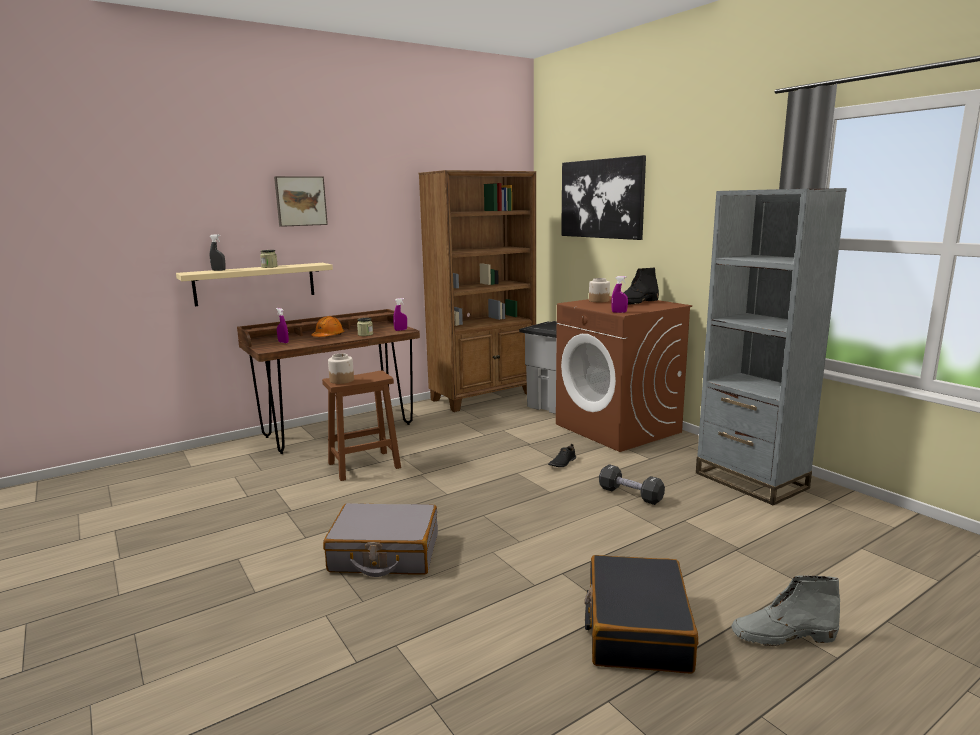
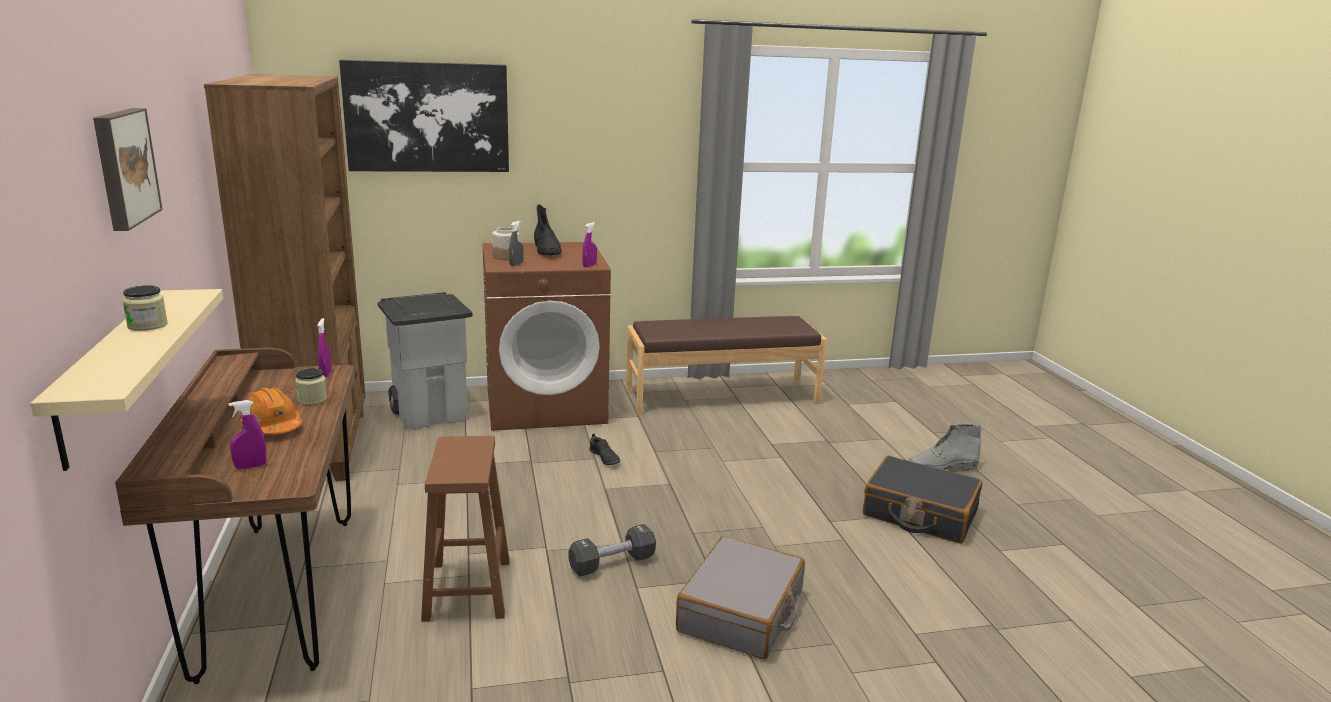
camera: 70 degrees left, 5 degrees up
(218, 270) = (104, 364): grey spray bottle -> grey spray bottle (516, 264)
(342, 380) = (460, 470): jar -> none
(630, 494) = (707, 449): black dumbbell -> black dumbbell (612, 563)
(750, 480) = (721, 396): grey bookcase -> brown bench
(782, 635) = (941, 468): grey boot -> grey boot turned 60 degrees clockwise

